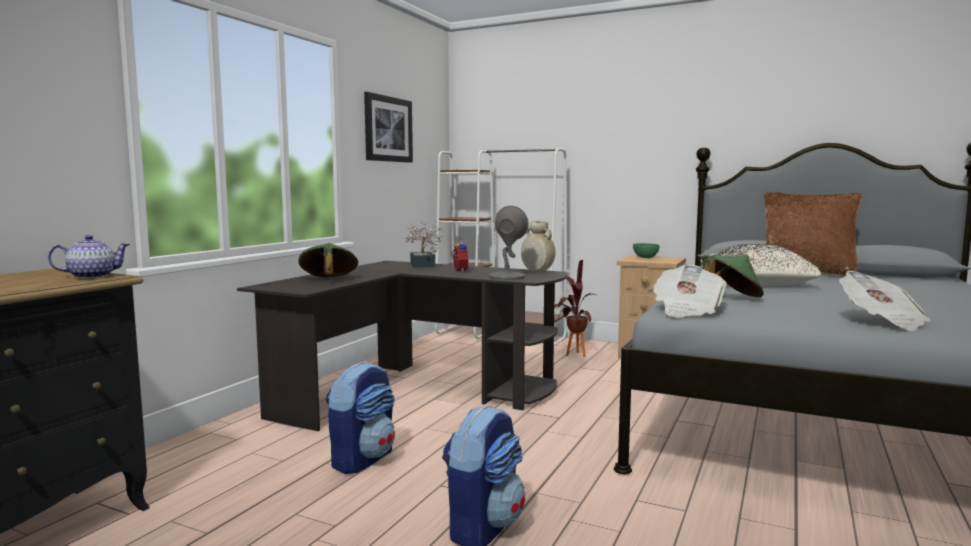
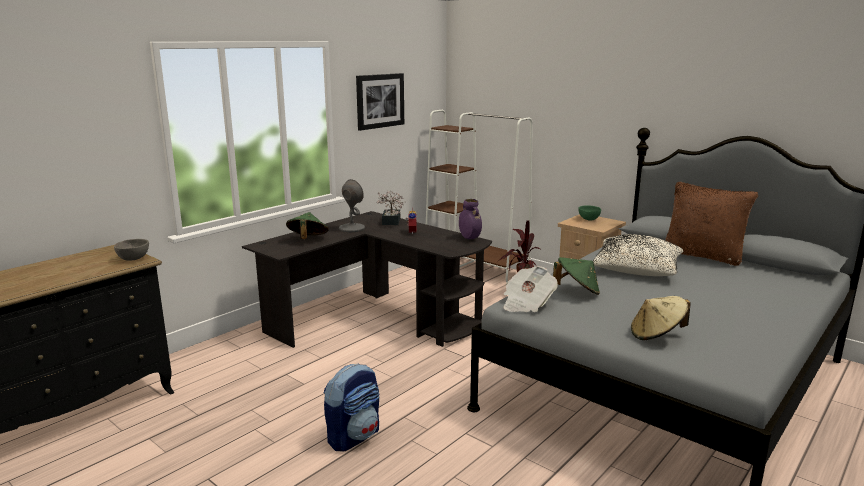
camera: 15 degrees right, 10 degrees up
(91, 276) = (133, 259): teapot -> grey bowl
(362, 459) = (309, 375): backpack -> none
(506, 277) = (437, 246): grey table lamp -> grey table lamp (351, 228)
(537, 271) = (469, 238): beige vase -> purple vase
(882, 321) = (657, 335): newspaper -> beige hat

